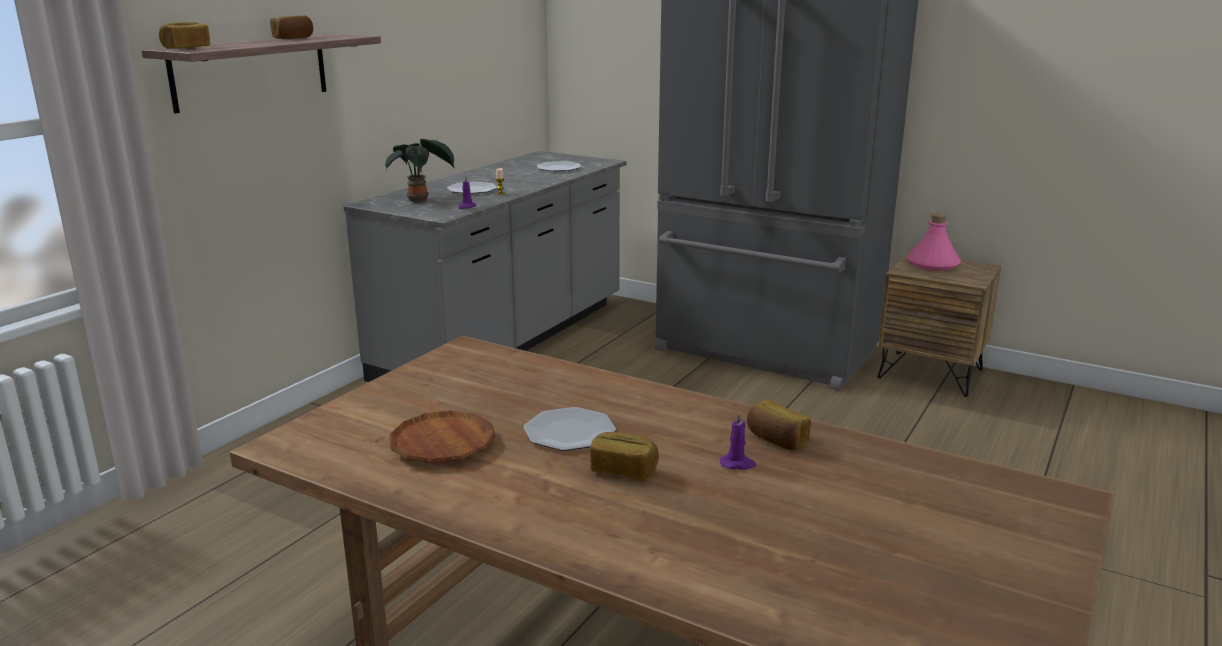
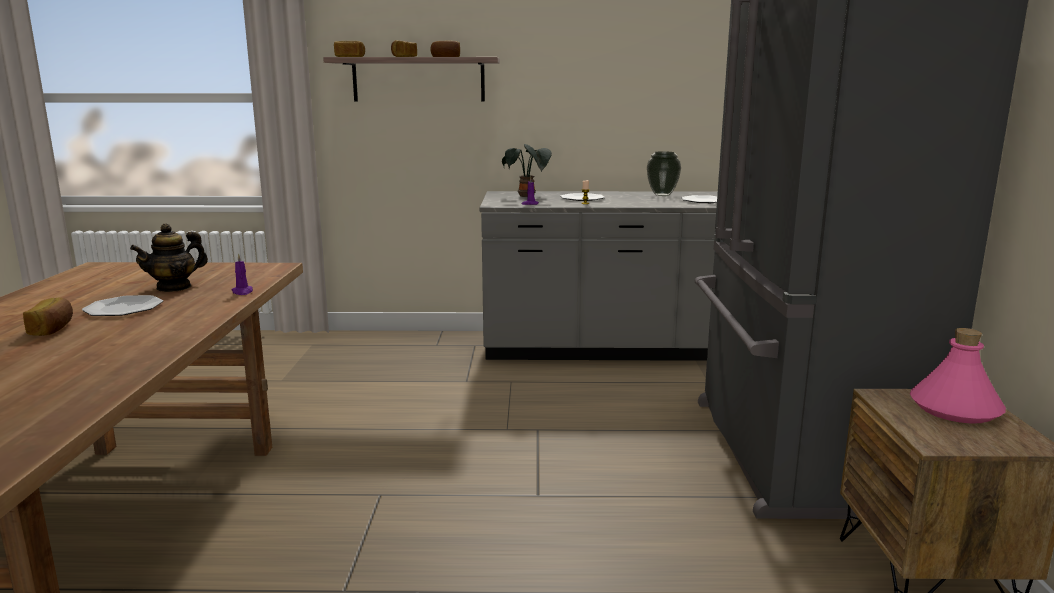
camera: 60 degrees right, 5 degrees down
(443, 444) = (98, 289): brown plate -> none
(498, 402) = (174, 287): none -> teapot
(505, 170) = (662, 195): none -> vase
(738, 464) = (63, 355): purple candle -> purple candle (242, 292)
(776, 440) = (114, 360): bread -> bread (403, 57)

